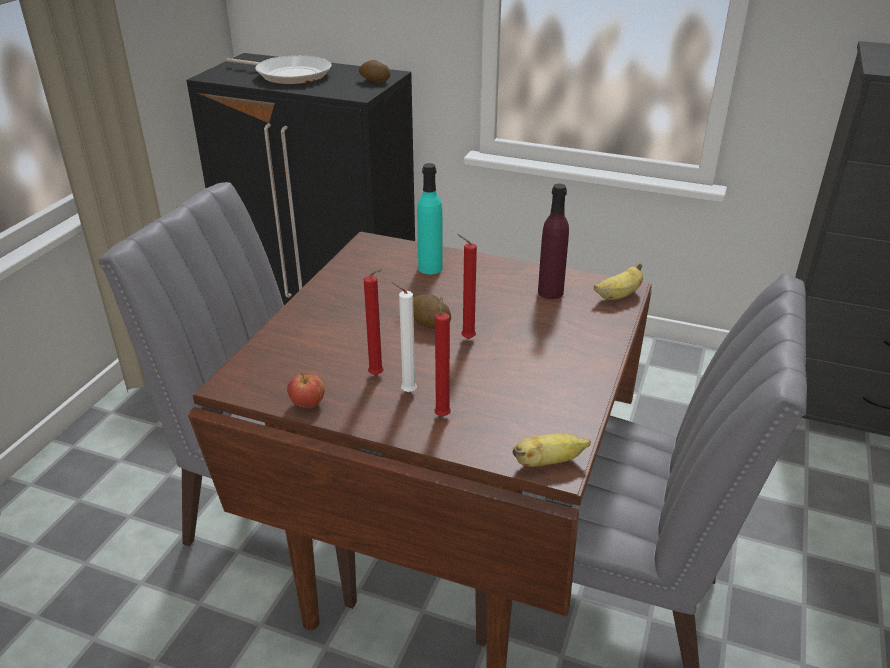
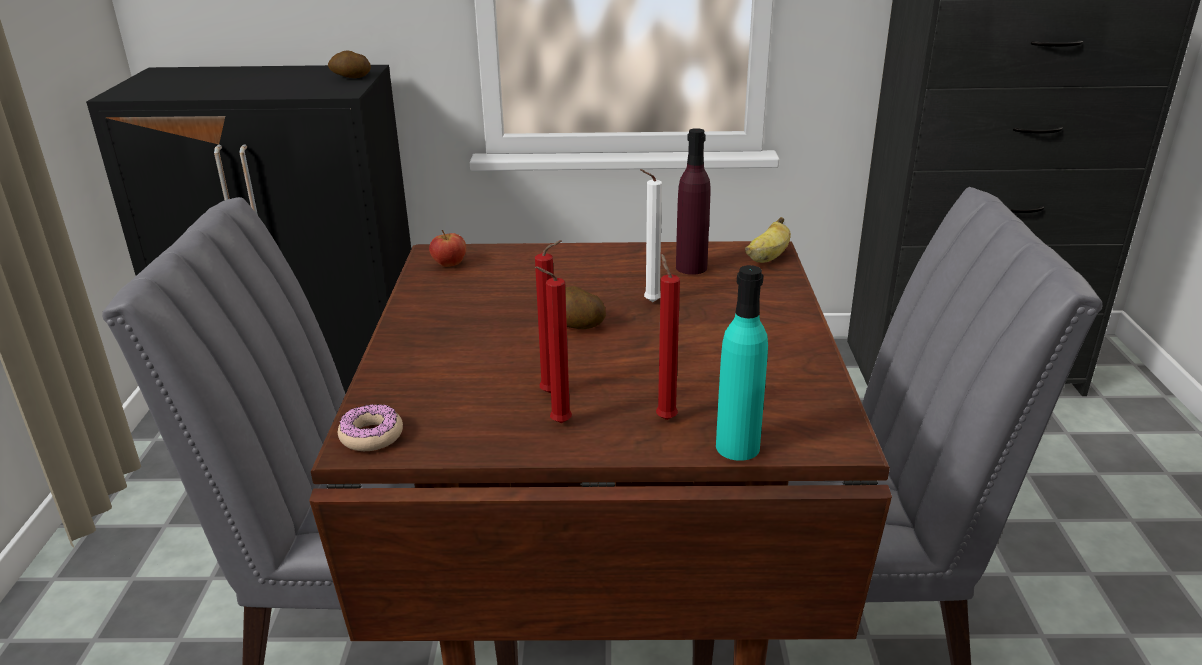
camera: 20 degrees left, 5 degrees down
(241, 379) = (371, 436): none -> donut
(290, 75) = (232, 82): frying pan -> none
(308, 404) = (484, 444): apple -> apple (449, 264)
(406, 392) = (602, 403): white candle -> white candle (649, 302)
(430, 268) = (532, 267): turquoise bottle -> turquoise bottle (737, 447)
(466, 338) = (631, 332): red candle -> red candle (557, 423)
(548, 462) = (827, 439): banana -> none

